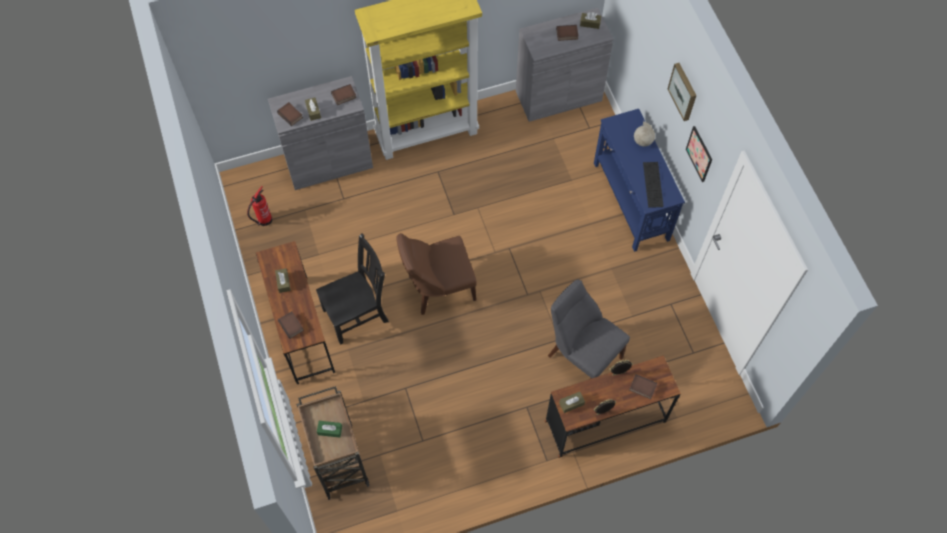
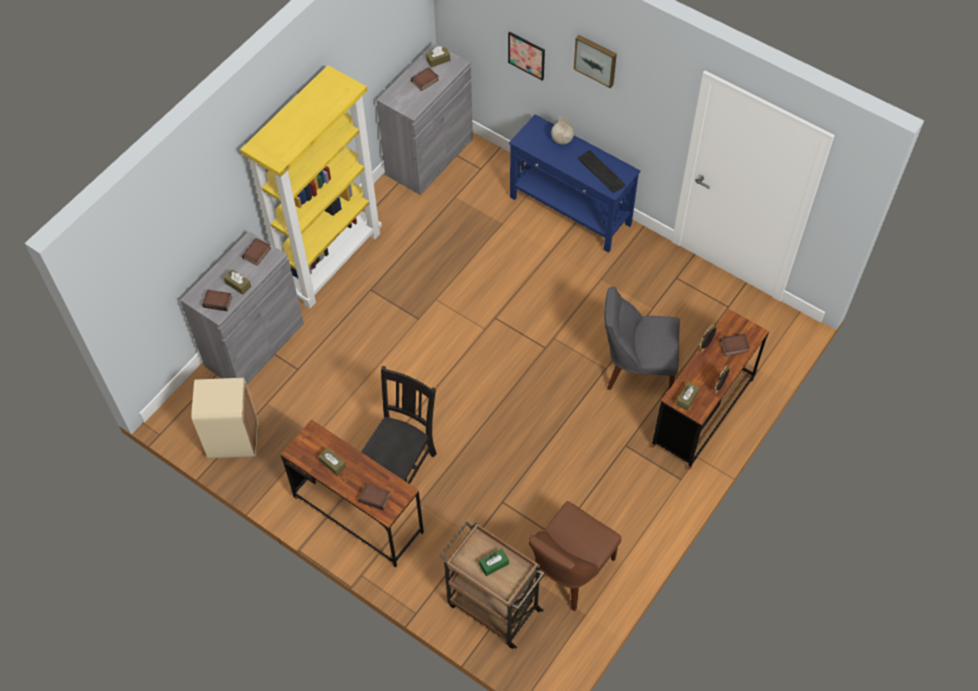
camera: 35 degrees left, 5 degrees down
(263, 220) = (232, 438): fire extinguisher -> beige trash can
(438, 288) = (459, 393): brown chair -> brown chair (568, 571)
(699, 154) = (642, 110): picture -> picture (526, 55)

